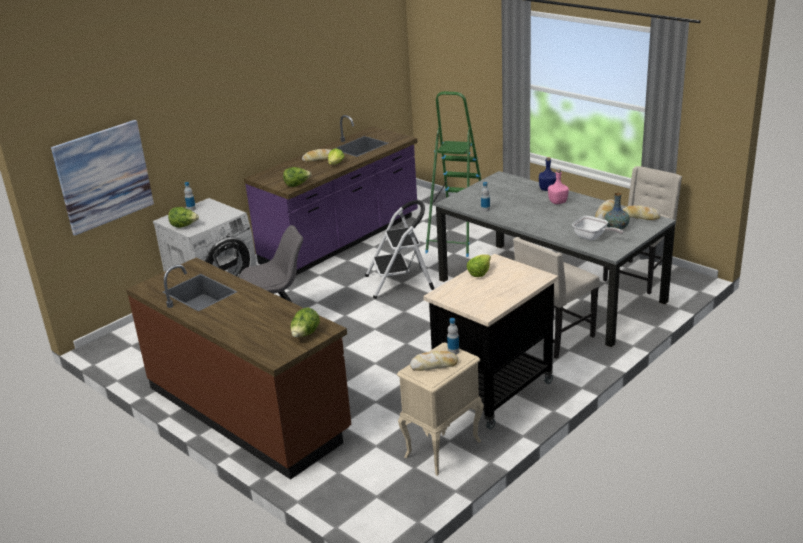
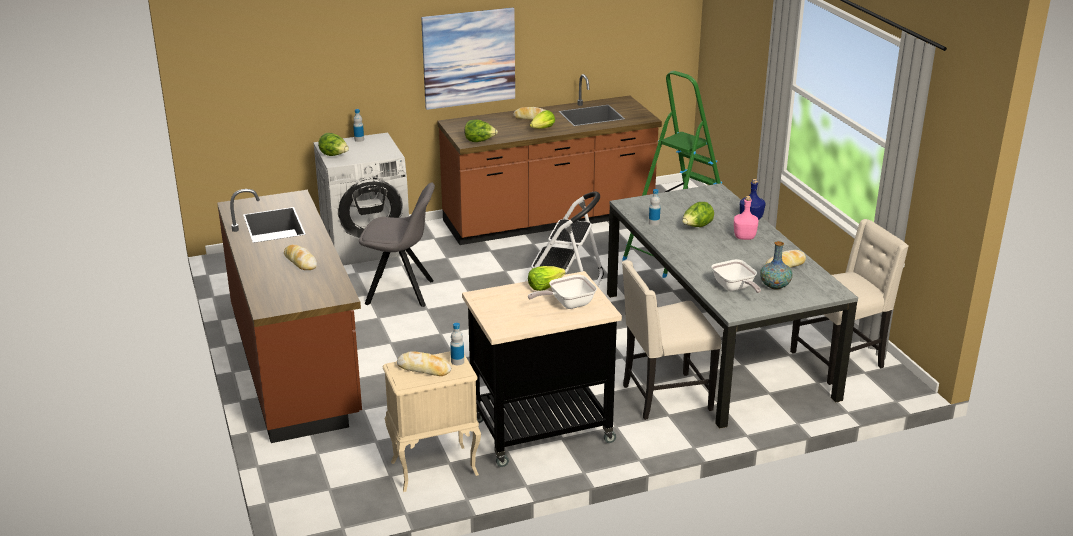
camera: 25 degrees right, 0 degrees up
(103, 176) = (263, 82): picture -> picture (468, 58)
(305, 335) = (316, 295): lettuce -> lettuce (697, 227)
(342, 240) = (549, 220): purple counter -> brown counter
(511, 280) = (567, 304): none -> frying pan
(640, 217) = (819, 281): bread -> bread (300, 262)

